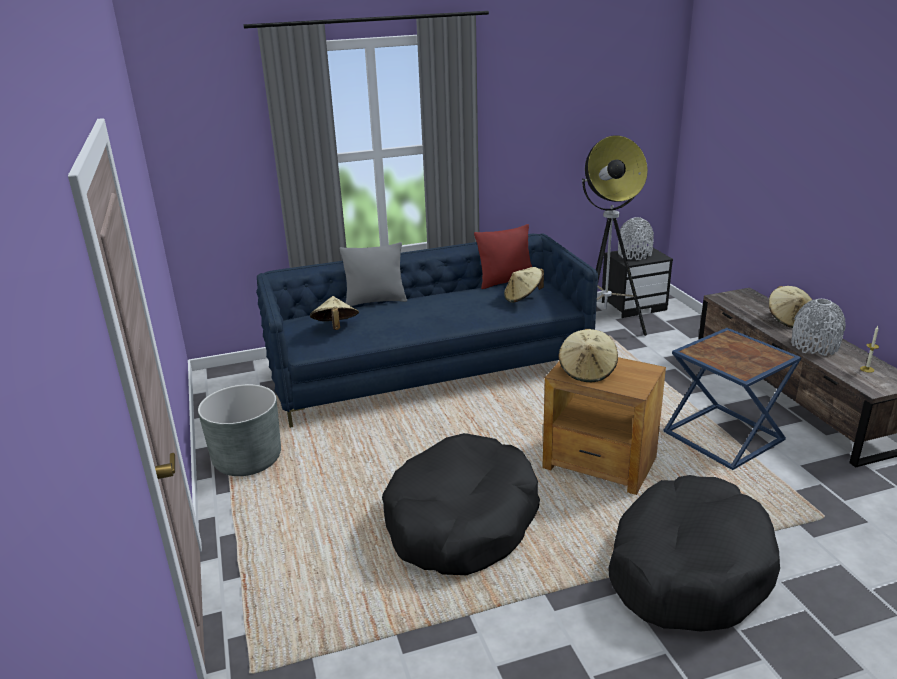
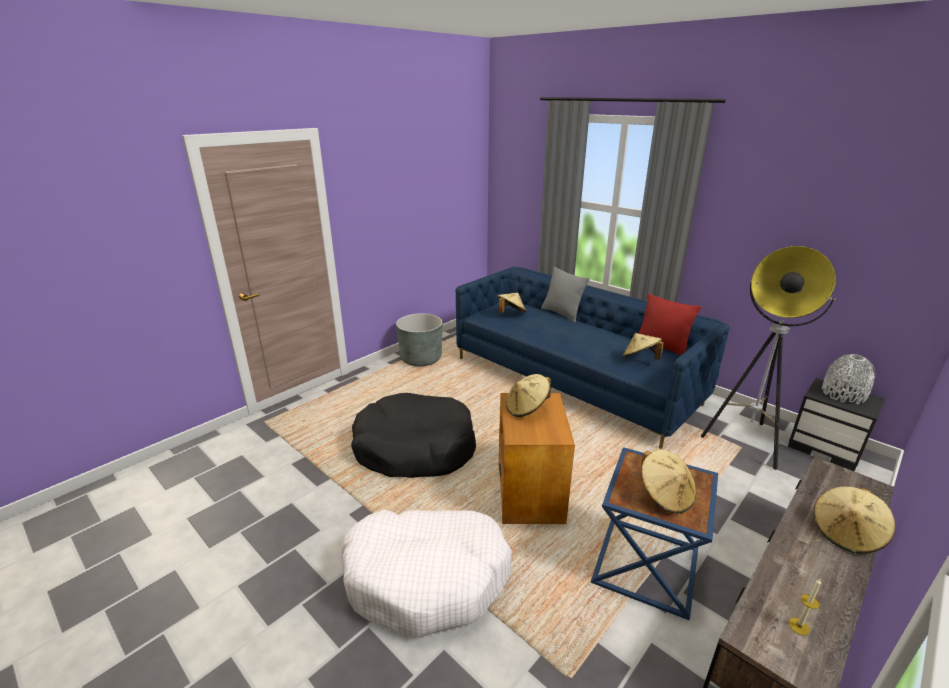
camera: 60 degrees right, 0 degrees up
(688, 569) = (427, 577): black dog bed -> white dog bed
(746, 356) = (665, 495): none -> beige hat
(814, 346) = (802, 565): grey vase -> none

